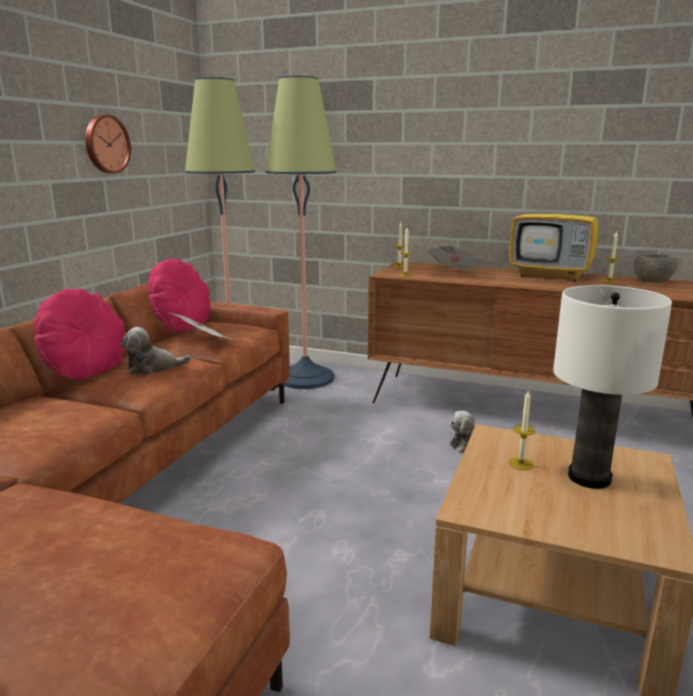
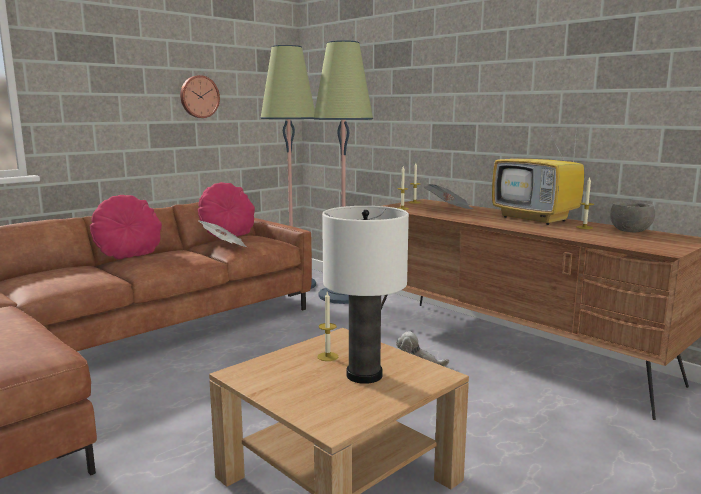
camera: 25 degrees right, 5 degrees down
(153, 368) = (169, 257): plush toy -> none

